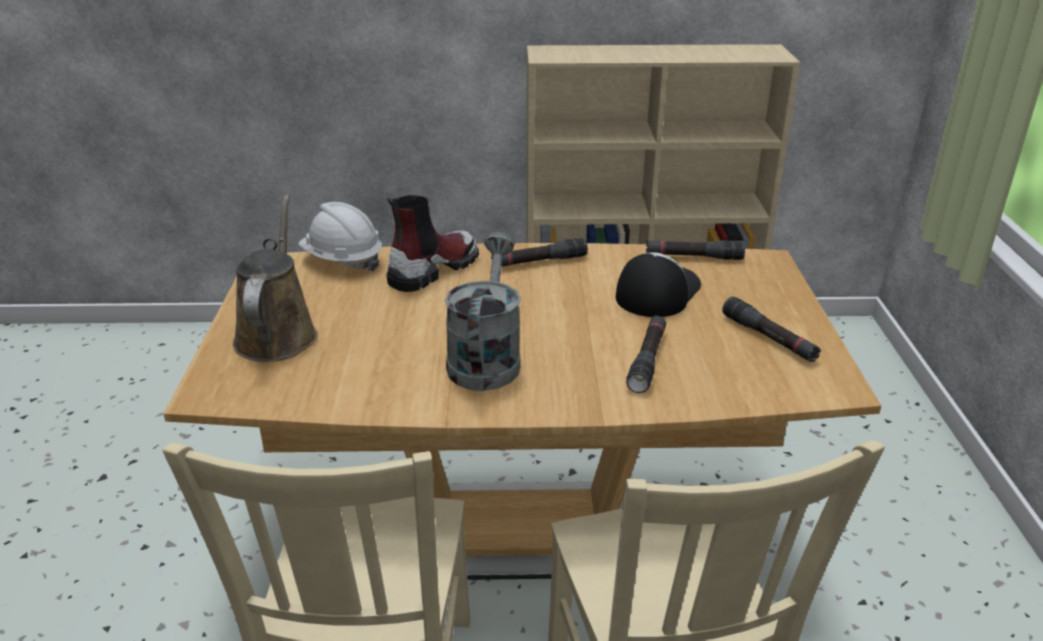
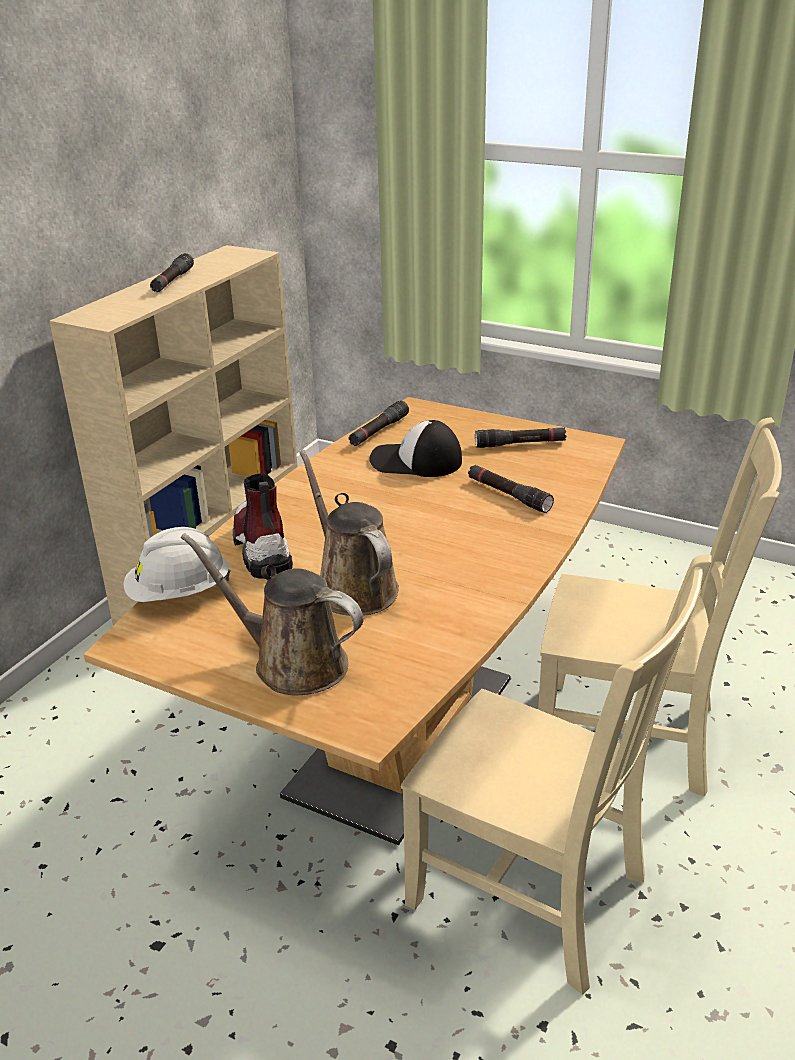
camera: 60 degrees left, 0 degrees up
(405, 326) = (352, 587): none -> brown watering can
(485, 358) = (444, 561): grey watering can -> none
(539, 262) = (309, 494): black flashlight -> black flashlight (172, 281)
(657, 291) = (415, 461): cap -> cap turned 45 degrees counterclockwise

